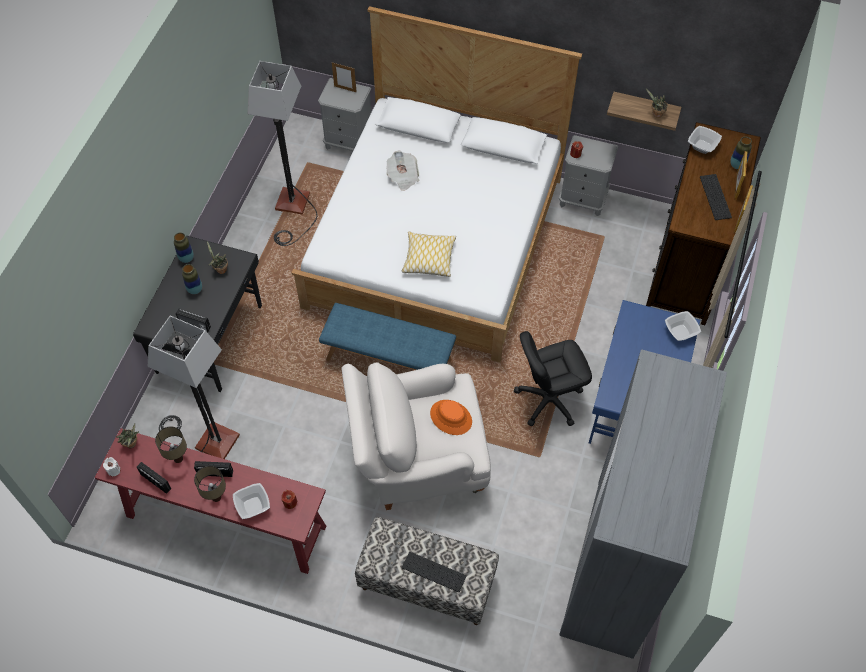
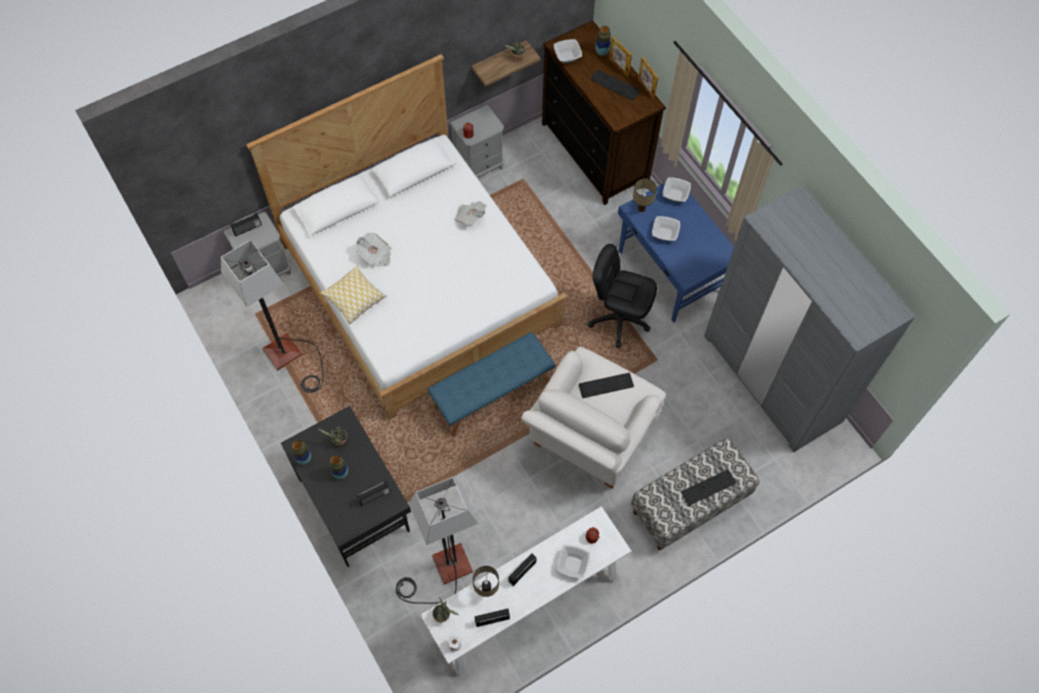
camera: 50 degrees left, 5 degrees up
(216, 497) = (543, 586): table lamp -> table lamp (641, 209)
(225, 521) = (525, 606): red console table -> white console table
(345, 89) = (247, 229): picture frame -> radio
(429, 258) = (466, 295): pillow -> pillow (354, 298)
(451, 417) = (606, 384): orange hat -> keyboard
(501, 209) = (470, 217): none -> newspaper
(548, 399) = (619, 319): black office chair -> black office chair turned 90 degrees clockwise
(633, 352) = (665, 234): none -> bowl

